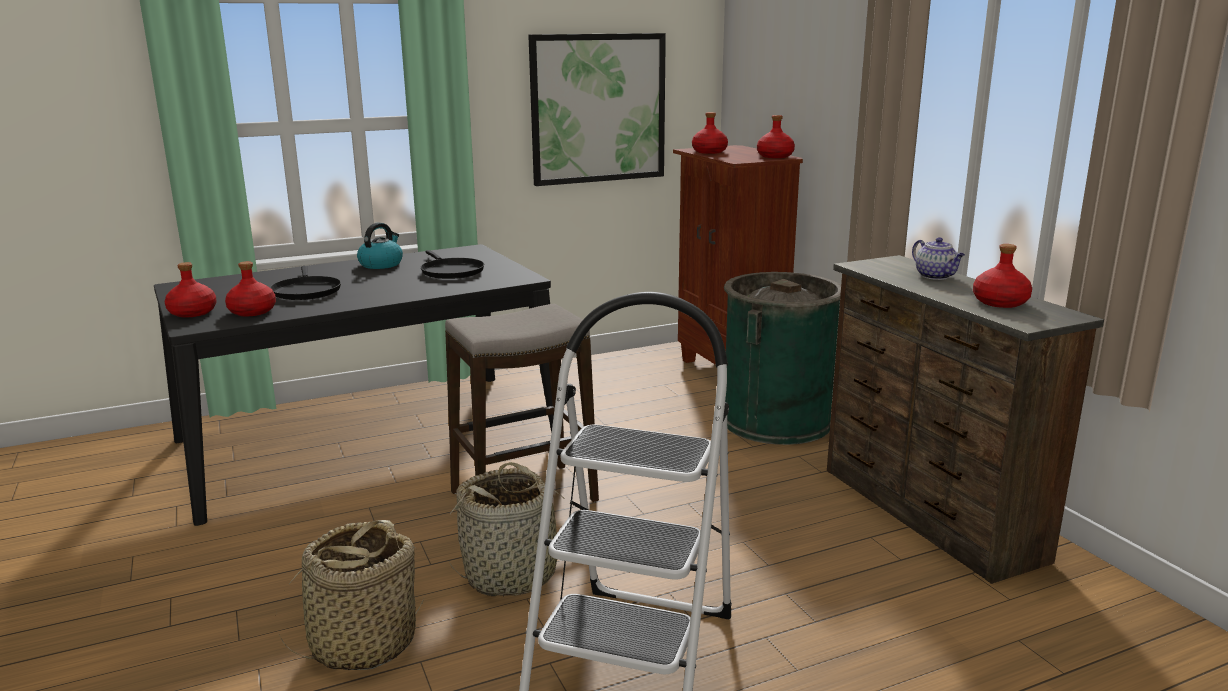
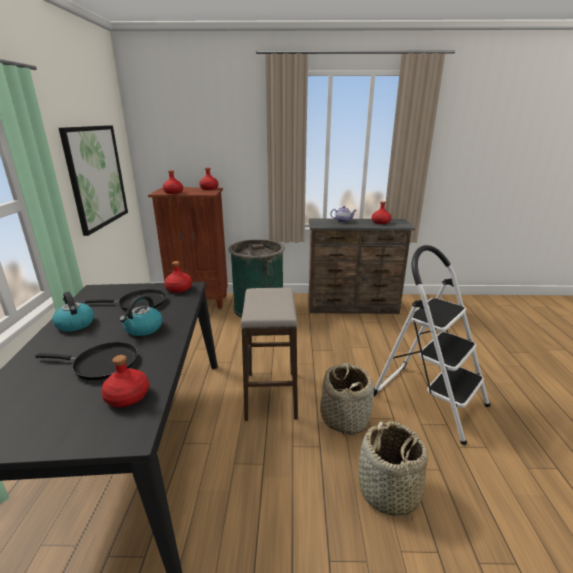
camera: 65 degrees left, 5 degrees up
(192, 312) = (81, 436): red bottle -> red bottle (179, 289)
(388, 287) = (143, 329): none -> kettle

